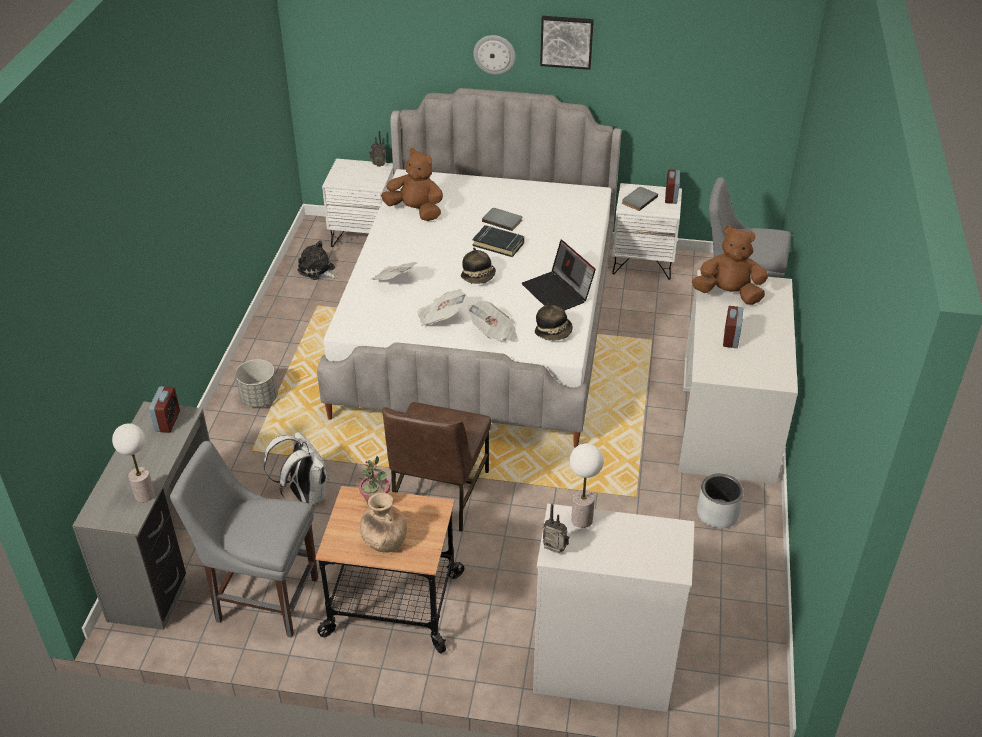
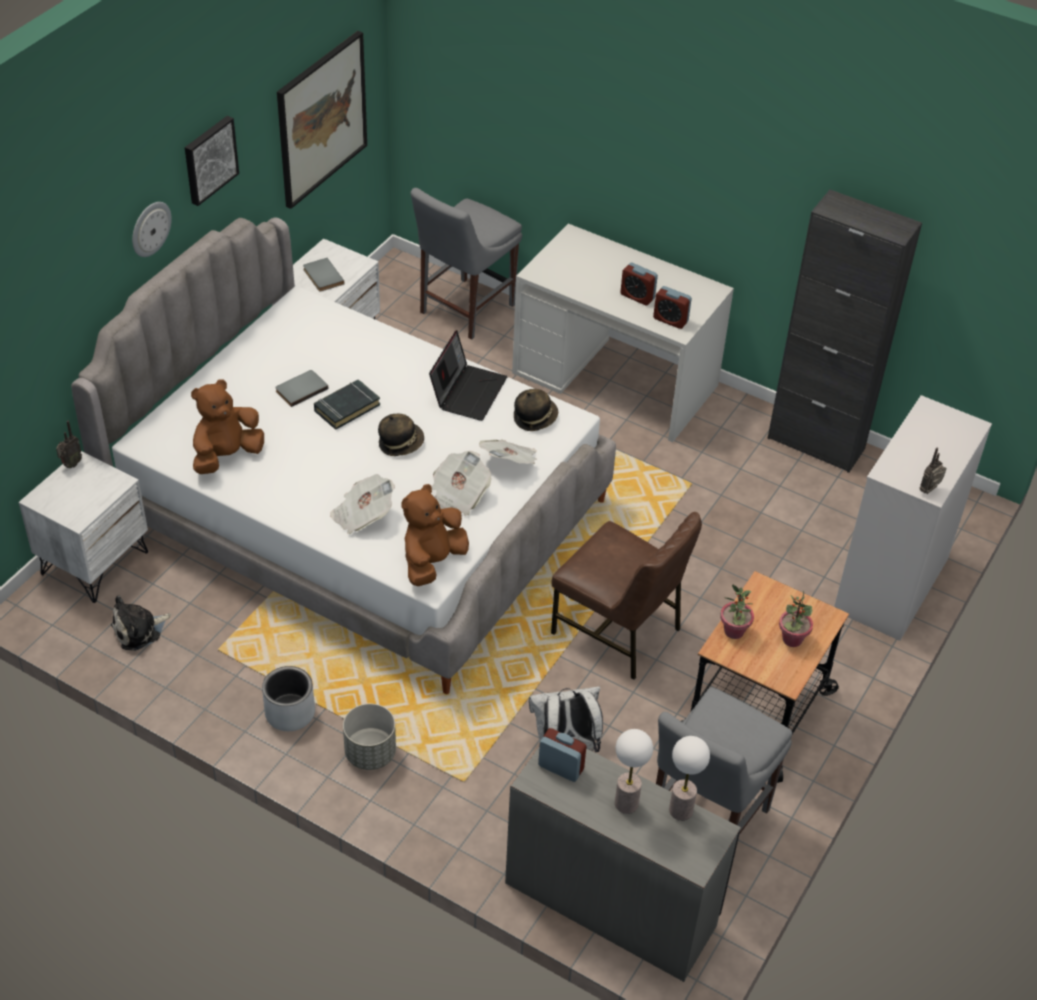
camera: 70 degrees left, 5 degrees up
(384, 541) = (792, 639): brown vase -> potted plant
(558, 292) = (468, 391): laptop -> laptop turned 60 degrees counterclockwise
(582, 519) = (896, 461): table lamp -> table lamp (626, 803)
(671, 197) = (335, 252): alarm clock -> alarm clock (670, 320)
(704, 89) = (321, 119): none -> picture
(717, 513) = (738, 438): grey planter -> grey planter (289, 712)
(728, 294) = (568, 271): brown plush toy -> brown plush toy (432, 562)
(753, 571) = (816, 443): none -> black cabinet

